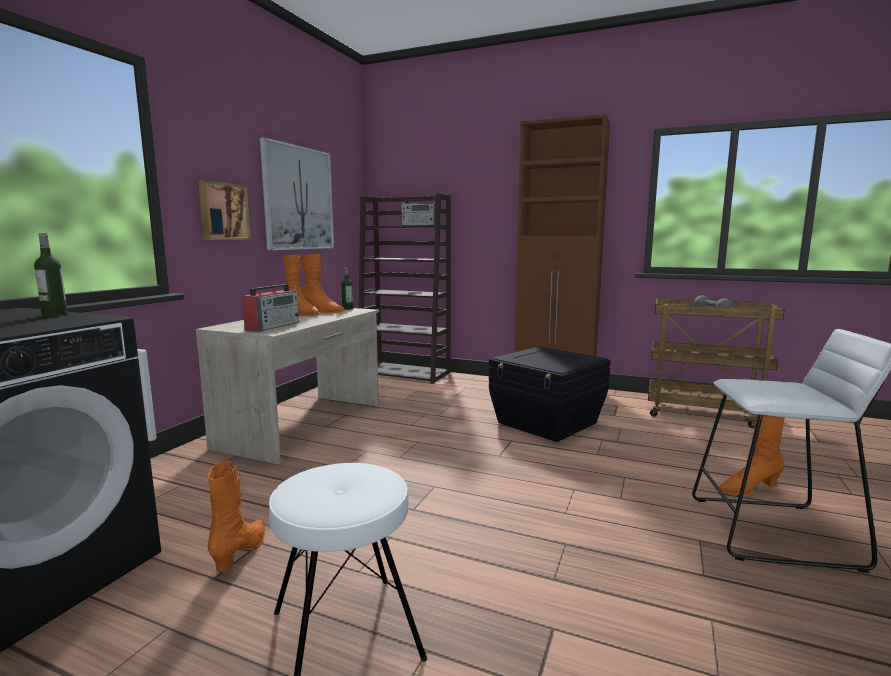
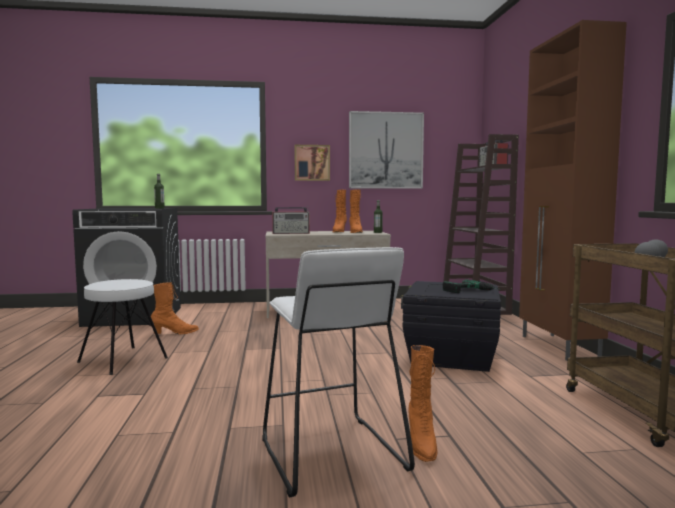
camera: 60 degrees right, 5 degrees down
(568, 356) = (472, 291): none -> power drill
(748, 489) = (421, 443): orange boot -> orange boot turned 135 degrees counterclockwise

